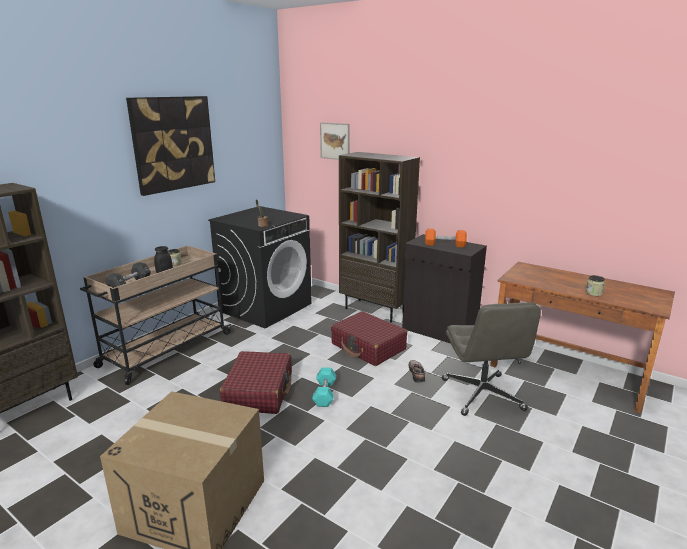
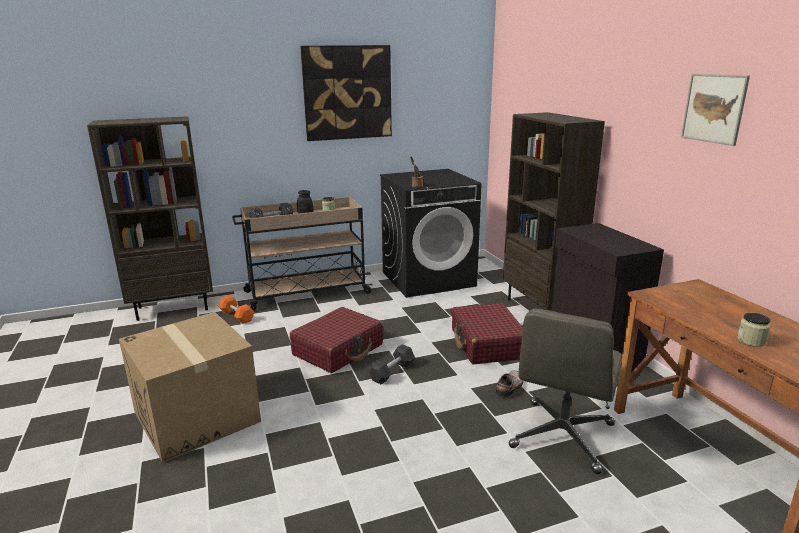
camera: 35 degrees right, 0 degrees up
(324, 393) = (392, 372): turquoise dumbbell -> black dumbbell
(335, 141) = (531, 99): picture -> picture (714, 108)
(445, 245) = (604, 238): orange dumbbell -> orange dumbbell (236, 316)

